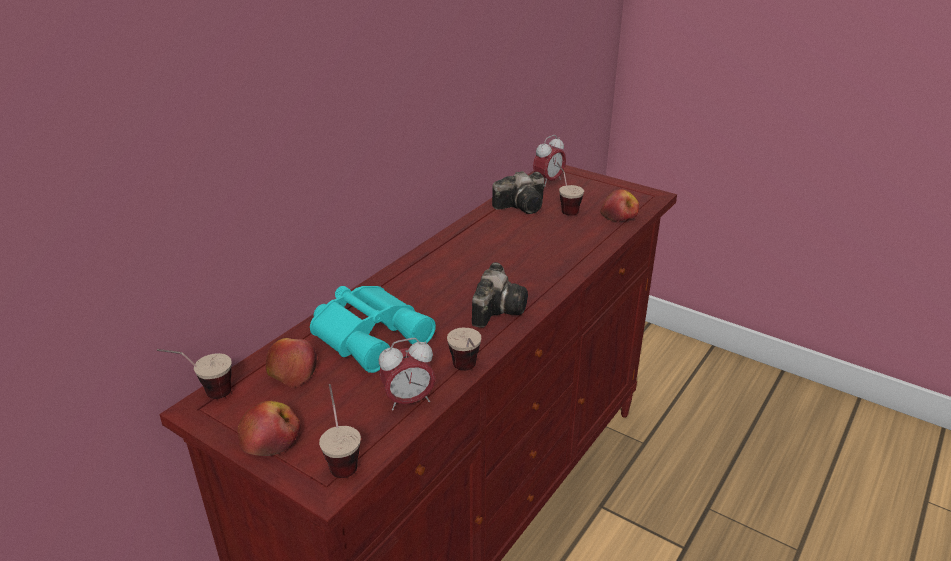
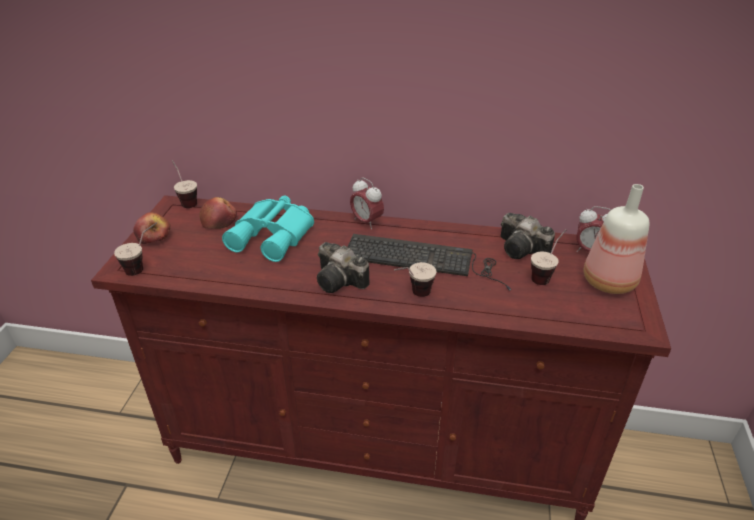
camera: 65 degrees right, 5 degrees up
(408, 400) = (207, 274): alarm clock -> alarm clock (366, 222)
(467, 373) = (249, 290): cup -> cup (412, 296)
(498, 254) = (423, 259): none -> keyboard
(498, 308) = (341, 281): camera -> camera turned 45 degrees clockwise
(593, 188) = (609, 283): none -> bottle
(619, 215) = (568, 313): apple -> none

